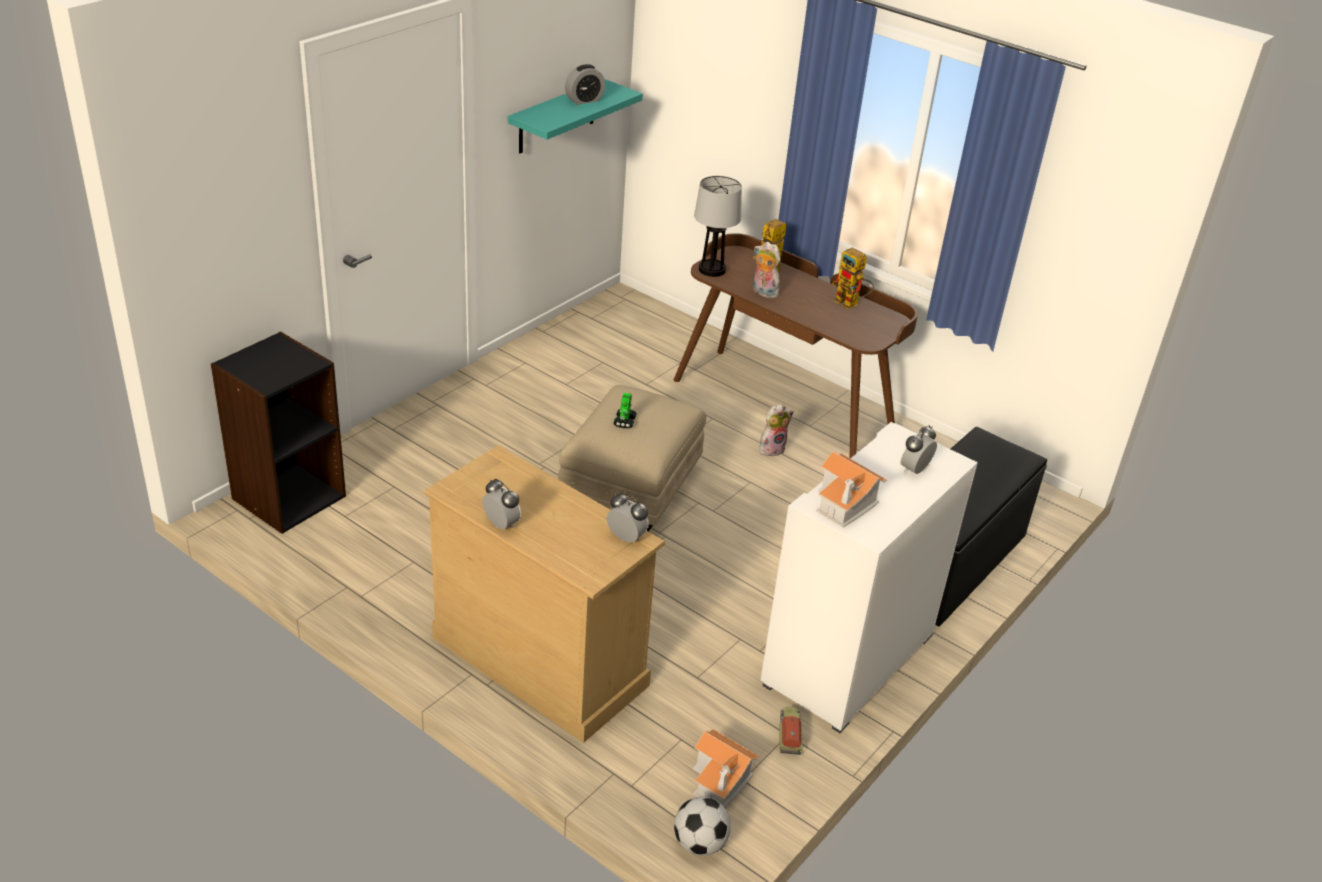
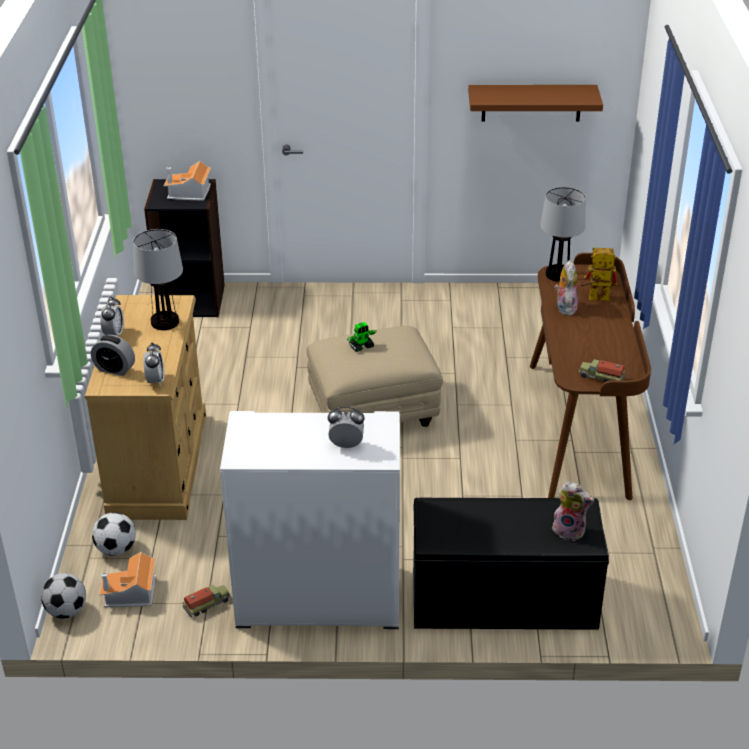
camera: 55 degrees right, 0 degrees up
(525, 484) = (164, 322): none -> table lamp
(557, 117) = (531, 102): turquoise shelf -> brown shelf
(584, 100) = (545, 94): alarm clock -> alarm clock (114, 369)
(640, 758) = (116, 549): none -> football
(772, 448) = (516, 448): plush toy -> plush toy (570, 530)
(845, 503) = (262, 432): toy house -> toy house (189, 193)
(851, 304) = (617, 350): toy robot -> none
(879, 330) = (601, 377): none -> toy truck

